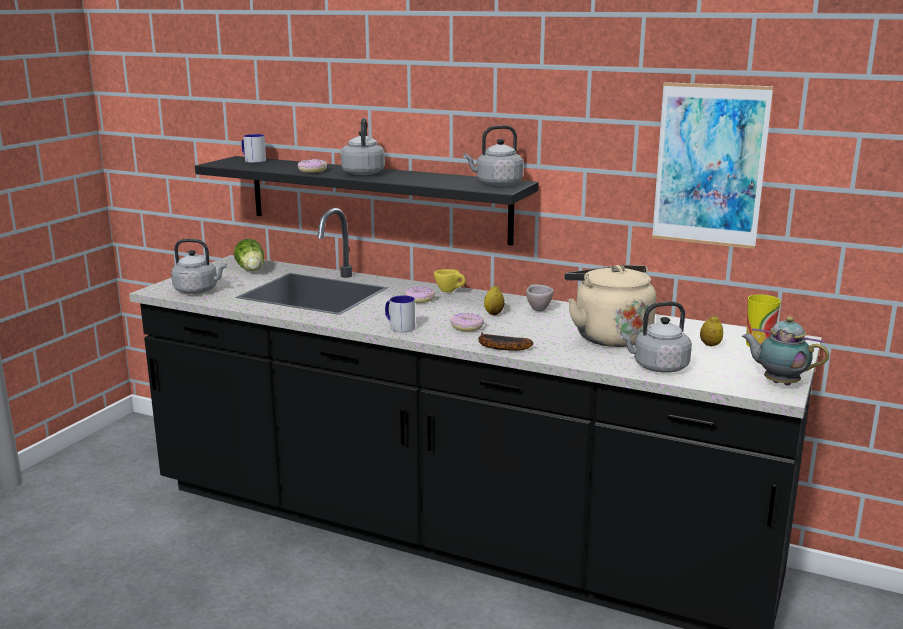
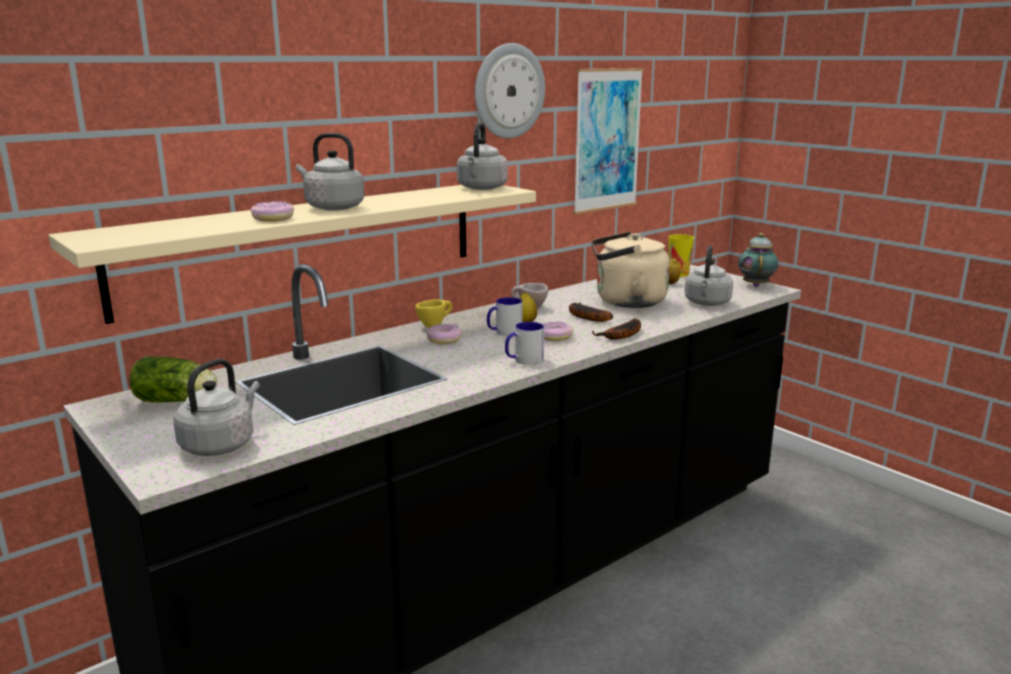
camera: 65 degrees left, 0 degrees up
(252, 160) = (120, 230): mug -> mug (504, 332)
(376, 198) = (307, 244): black shelf -> beige shelf
(537, 328) = (584, 316): none -> banana
(569, 99) = (508, 91): none -> wall clock
(778, 383) = (756, 285): teapot -> teapot turned 135 degrees clockwise

